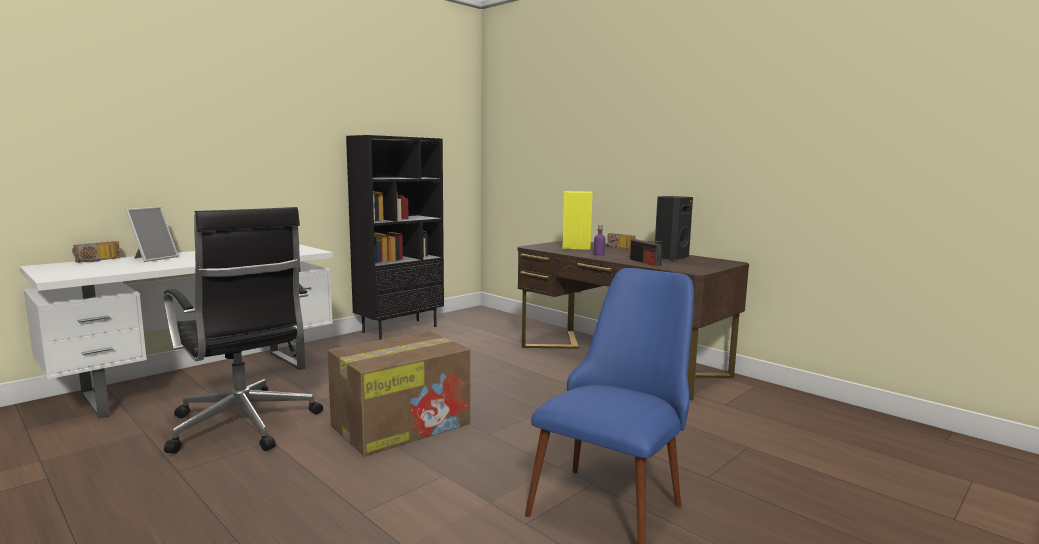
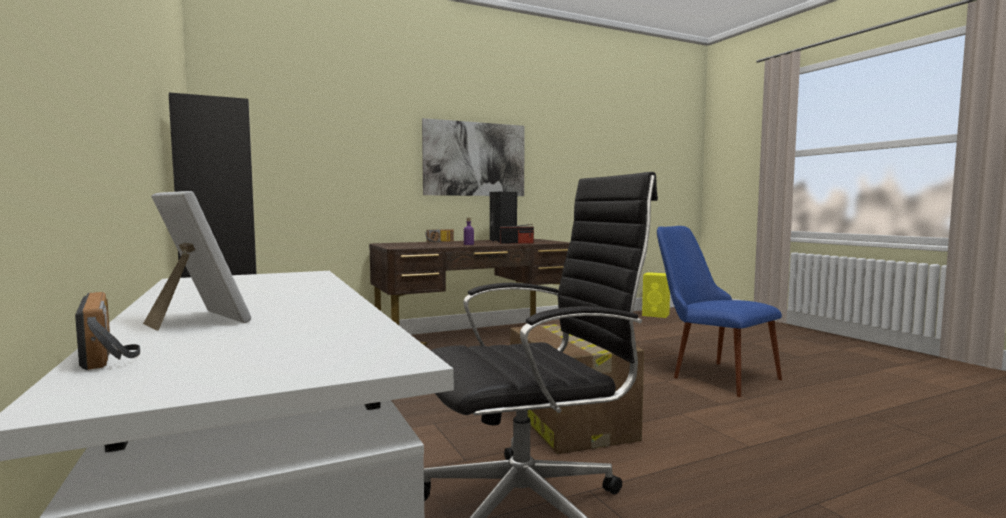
camera: 70 degrees left, 5 degrees down
(576, 247) = (419, 244): yellow speaker -> yellow speaker (656, 315)
(681, 153) = (475, 159): none -> picture

